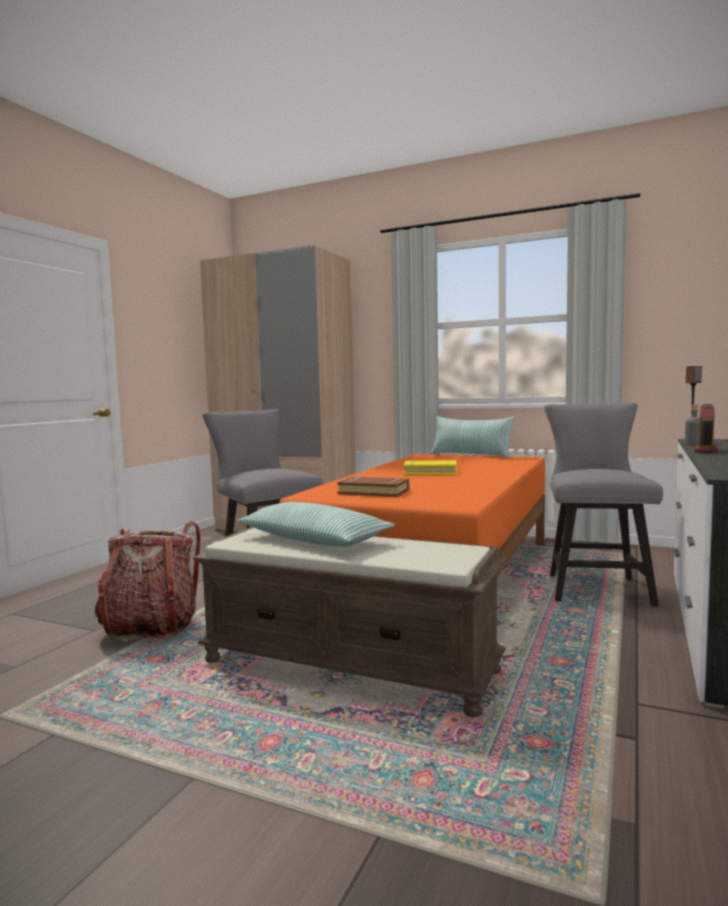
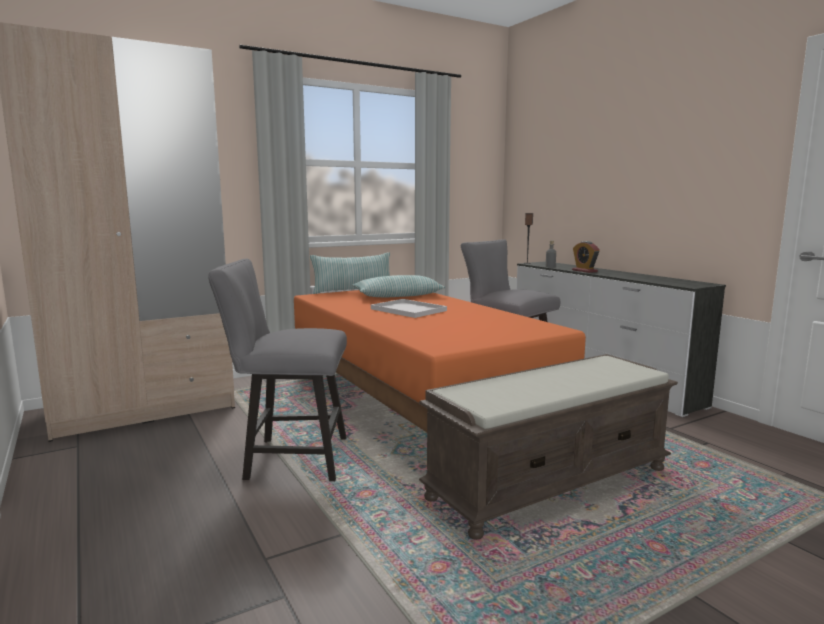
camera: 55 degrees left, 5 degrees up
(151, 627) = (335, 553): backpack -> none
(314, 540) = (523, 384): pillow -> pillow (398, 296)
(374, 492) = (465, 333): brown book -> none
(430, 472) = (407, 310): yellow book -> white tray

